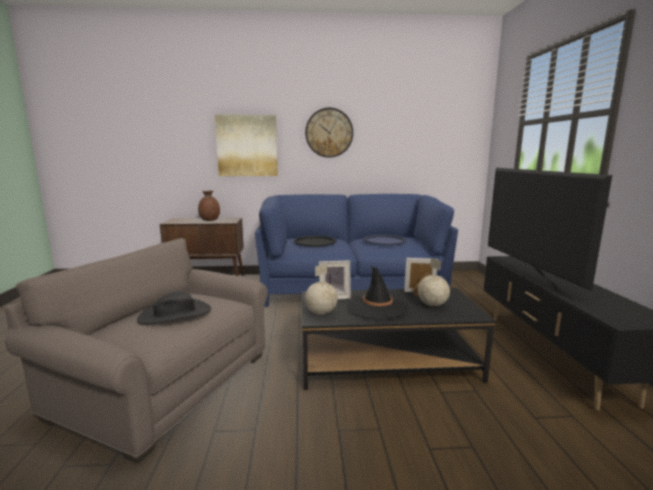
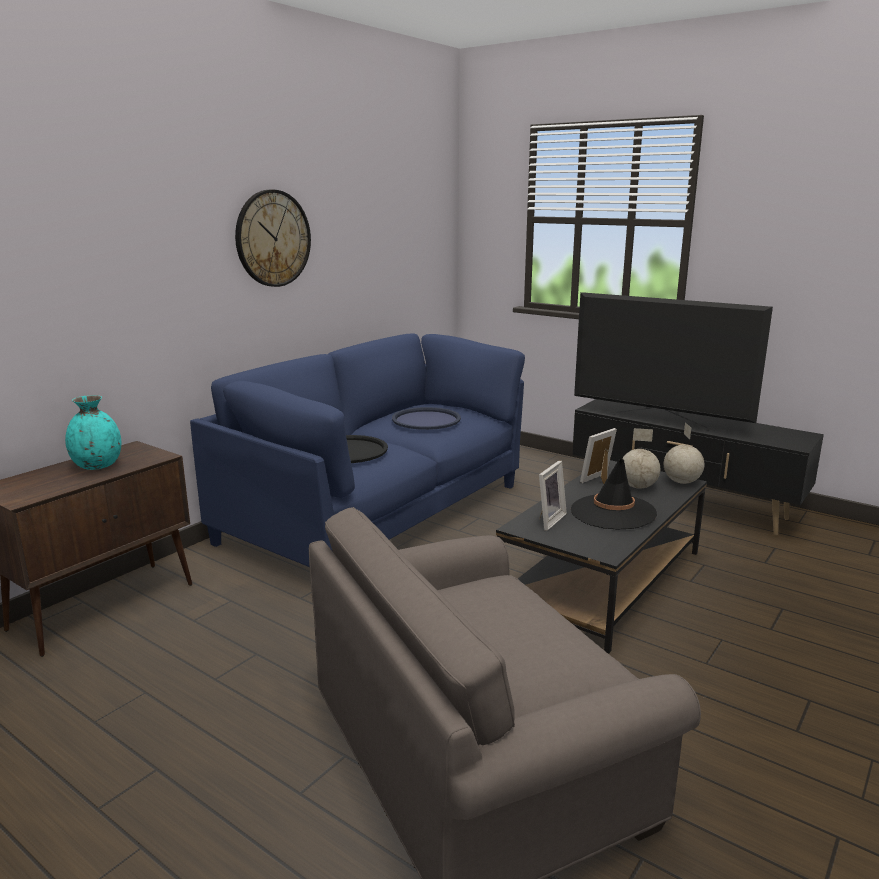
camera: 50 degrees left, 5 degrees up
(175, 314) = (513, 627): black hat -> none
(209, 220) = (97, 466): brown vase -> turquoise vase
(247, 146) = (131, 278): picture -> none
(320, 313) = (590, 544): globe -> globe (681, 482)

